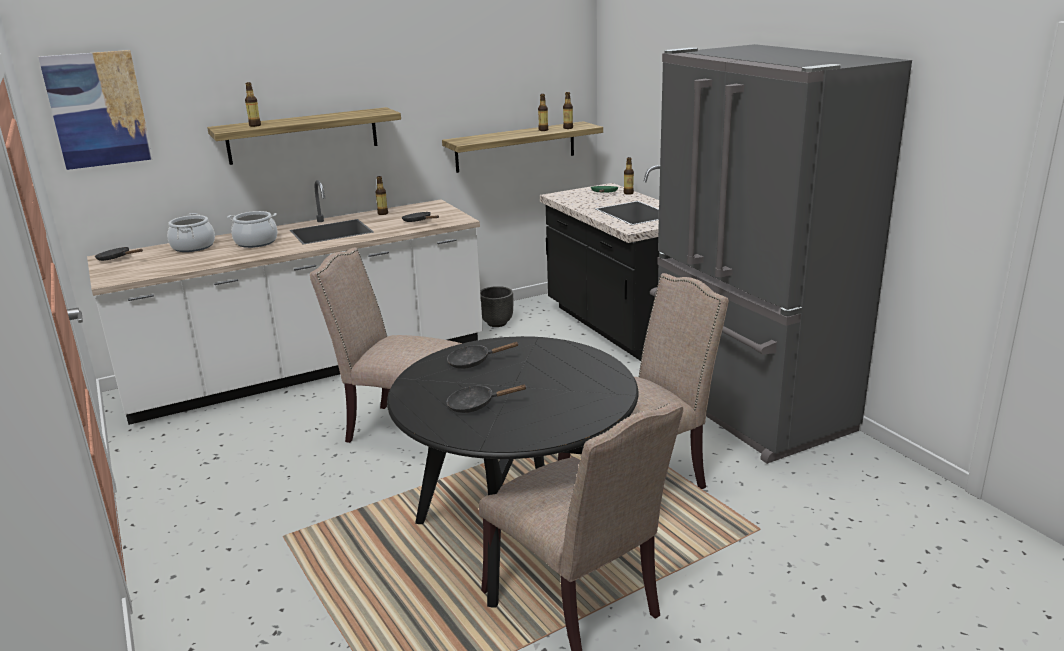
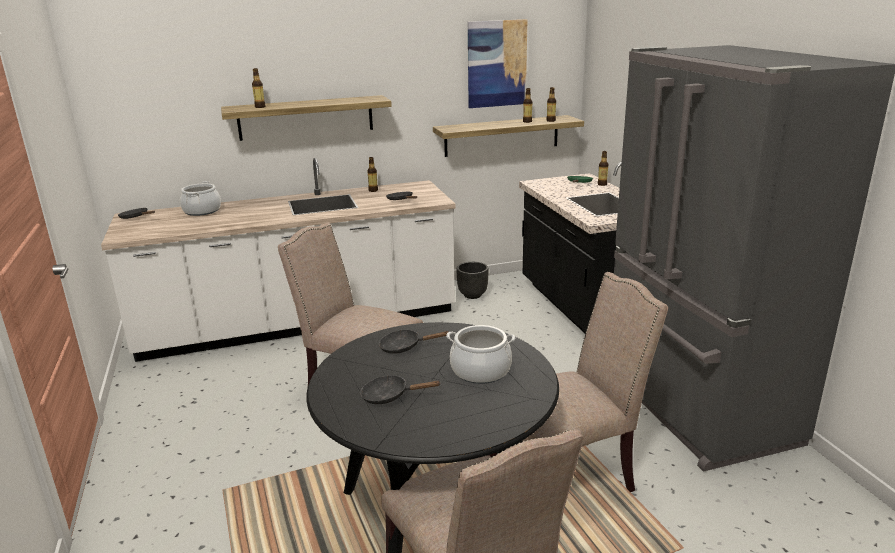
camera: 10 degrees right, 0 degrees up
(98, 109) = (127, 88): picture -> picture (496, 64)
(256, 242) = (255, 210): cooking pot -> cooking pot (480, 370)

